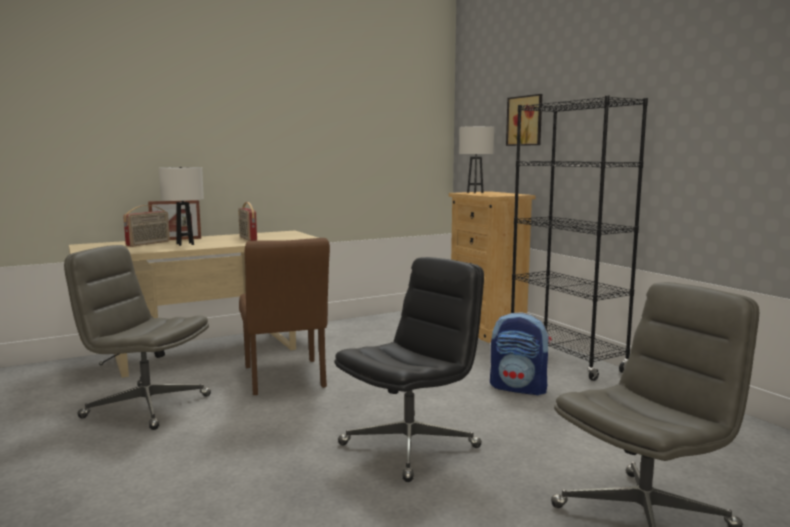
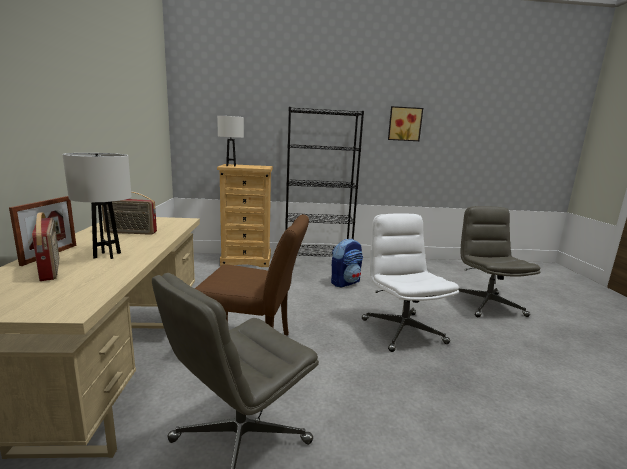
camera: 65 degrees left, 5 degrees up
(410, 445) = (402, 330): black office chair -> white office chair
(526, 121) = (258, 115): picture -> picture (404, 124)

